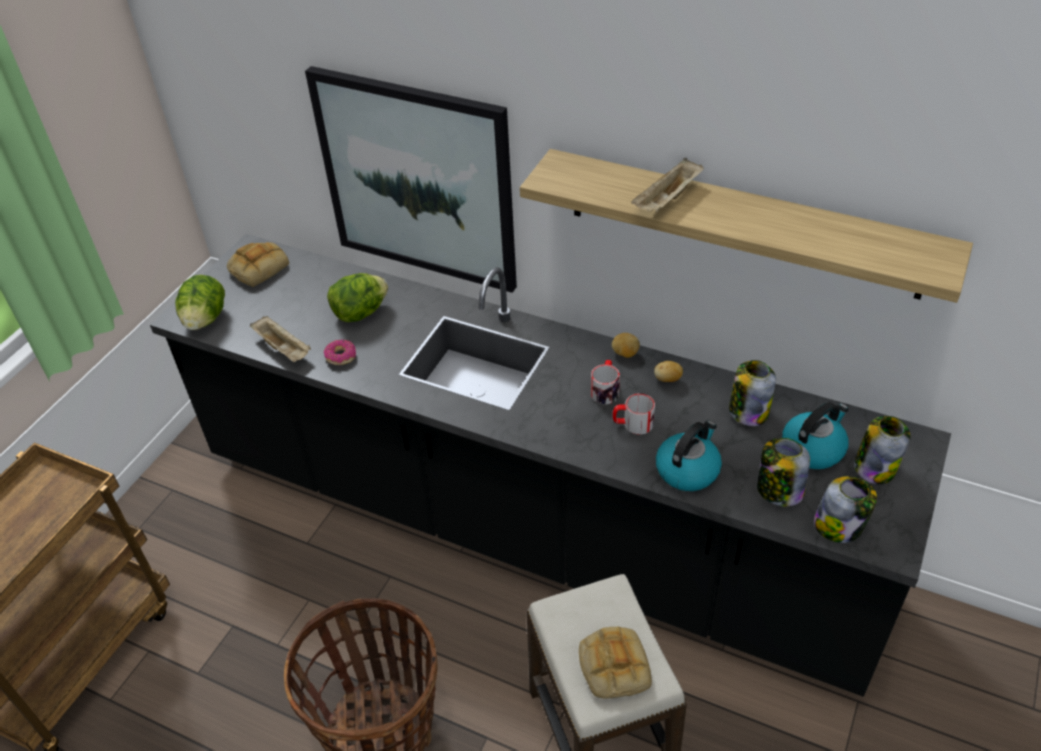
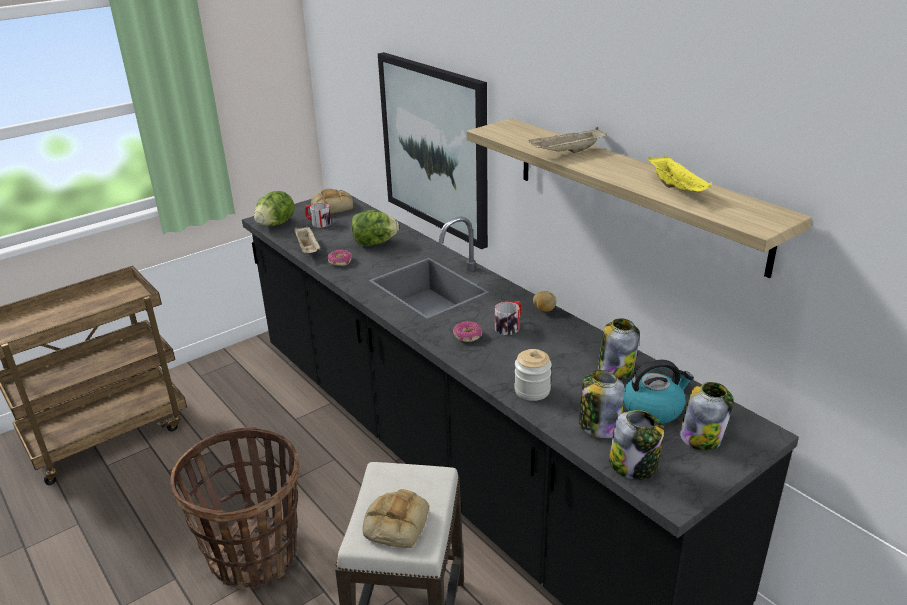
camera: 25 degrees right, 15 degrees down
(571, 420) = (467, 336): none -> donut
(632, 424) = (512, 351): mug -> mug (318, 223)
(667, 379) = (564, 333): potato -> none
(687, 469) = (532, 390): kettle -> jar
(825, 234) = (677, 189): none -> yellow tray

